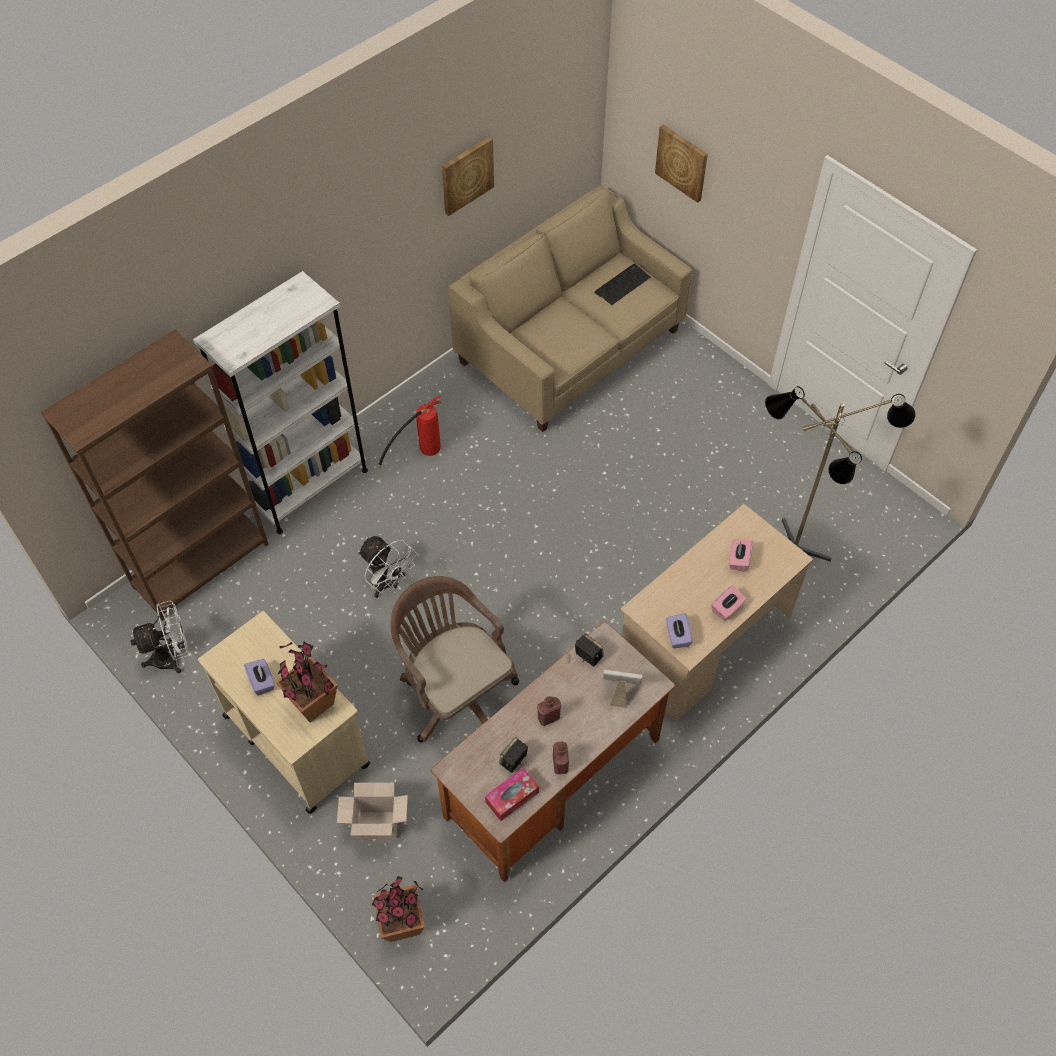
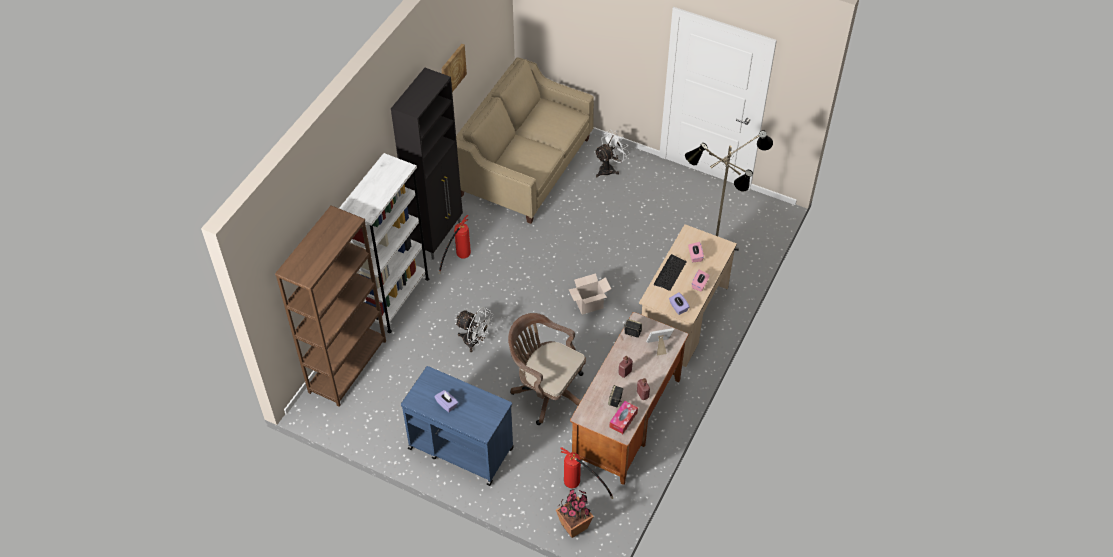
camera: 20 degrees left, 5 degrees down
(172, 657) = (357, 425): white fan -> white fan (609, 168)
(295, 739) = (460, 448): beige cart -> blue cart
(312, 703) = (483, 407): potted plant -> none
(376, 826) = (533, 480): cardboard box -> cardboard box (589, 306)
(407, 413) = (438, 236): none -> black cabinet
(438, 862) = (579, 487): none -> fire extinguisher
(622, 284) = (552, 117): keyboard -> keyboard (670, 273)
(682, 162) = (575, 31): picture -> none

